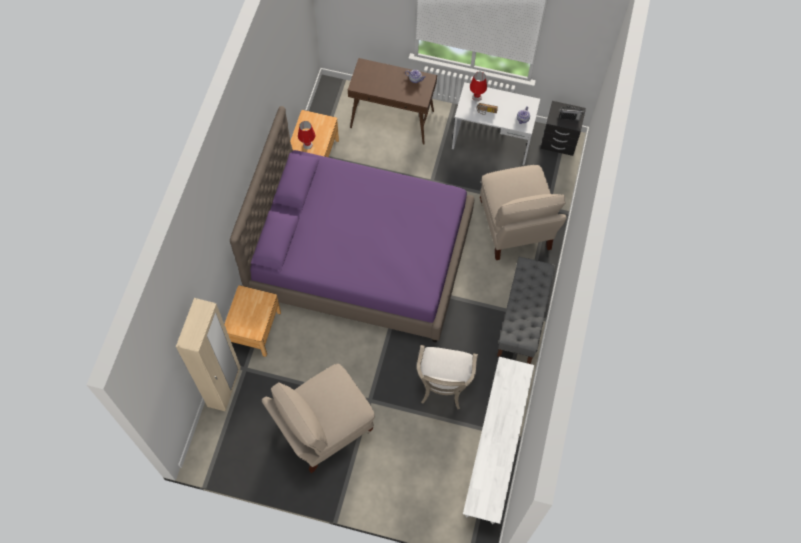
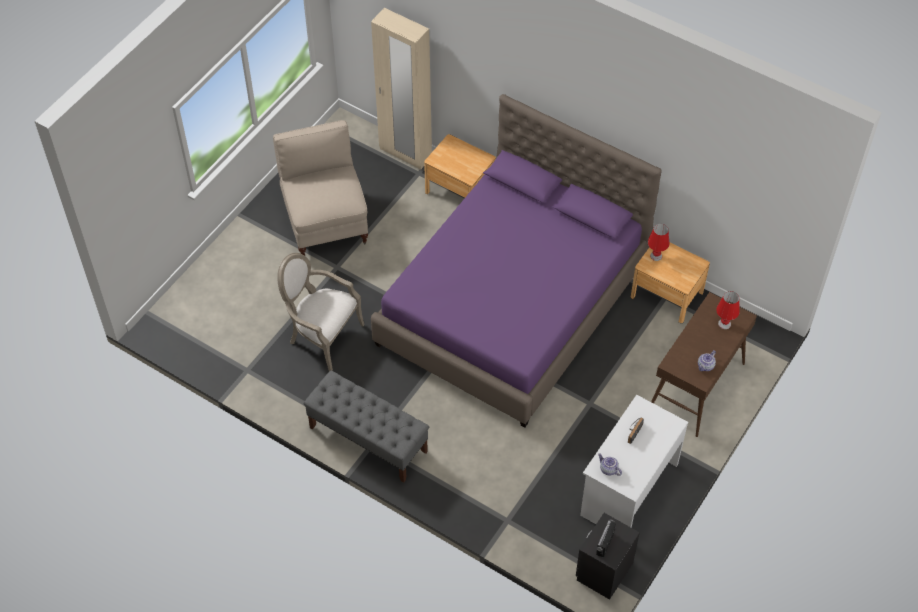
camera: 110 degrees right, 10 degrees down
(477, 97) = (659, 428): red table lamp -> red table lamp (724, 324)
(495, 448) = (231, 362): white bench -> none
(515, 227) = (492, 473): beige chair -> none

